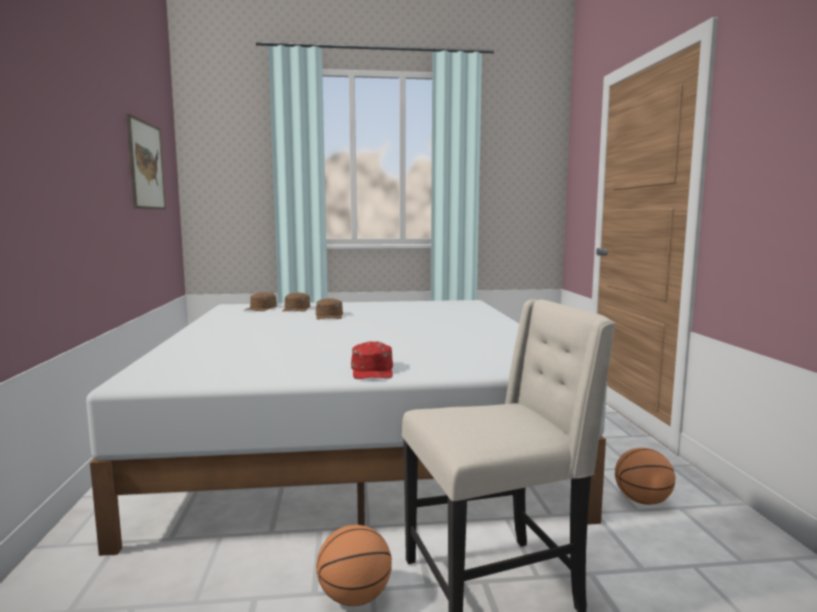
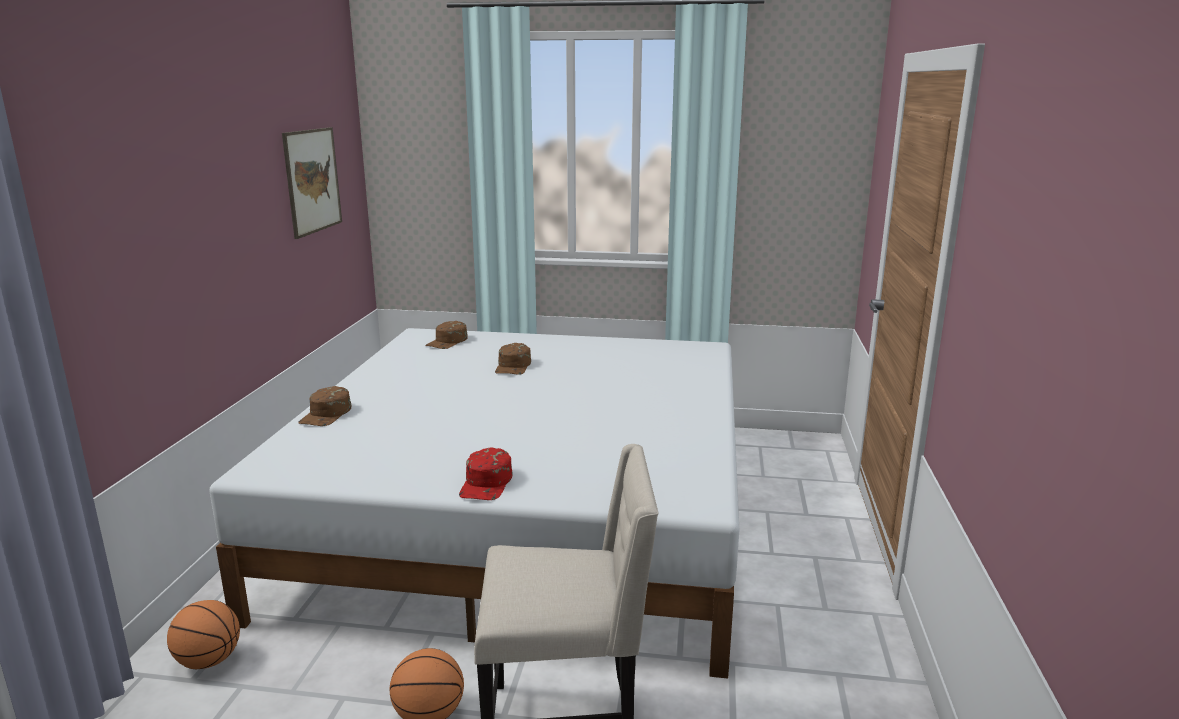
camera: 15 degrees right, 10 degrees up
(296, 309) = (486, 346): brown cap -> brown cap (326, 415)
(642, 501) = (799, 658): basketball -> basketball (209, 661)

